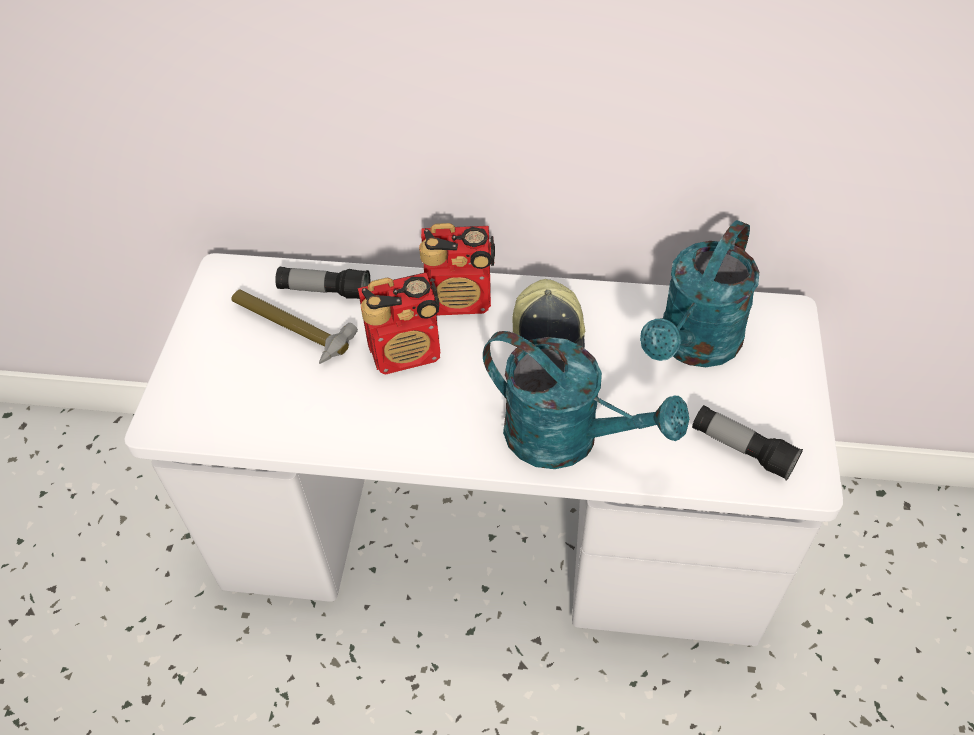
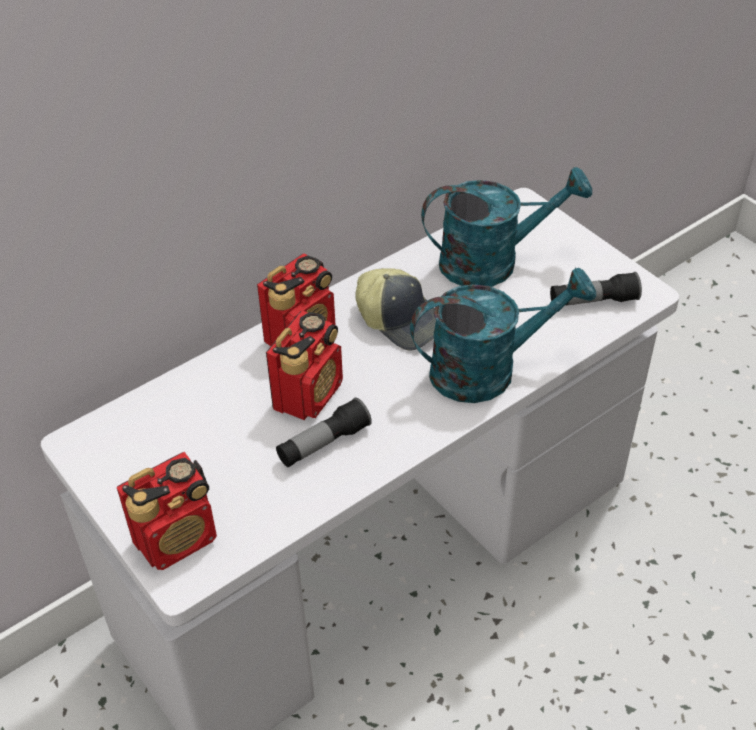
camera: 45 degrees left, 5 degrees down
(193, 392) = (177, 539): none -> radio
(291, 328) = (196, 441): hammer -> none
(325, 291) = (187, 398): flashlight -> flashlight (323, 443)
(693, 346) = (492, 261): turquoise watering can -> turquoise watering can turned 90 degrees counterclockwise

